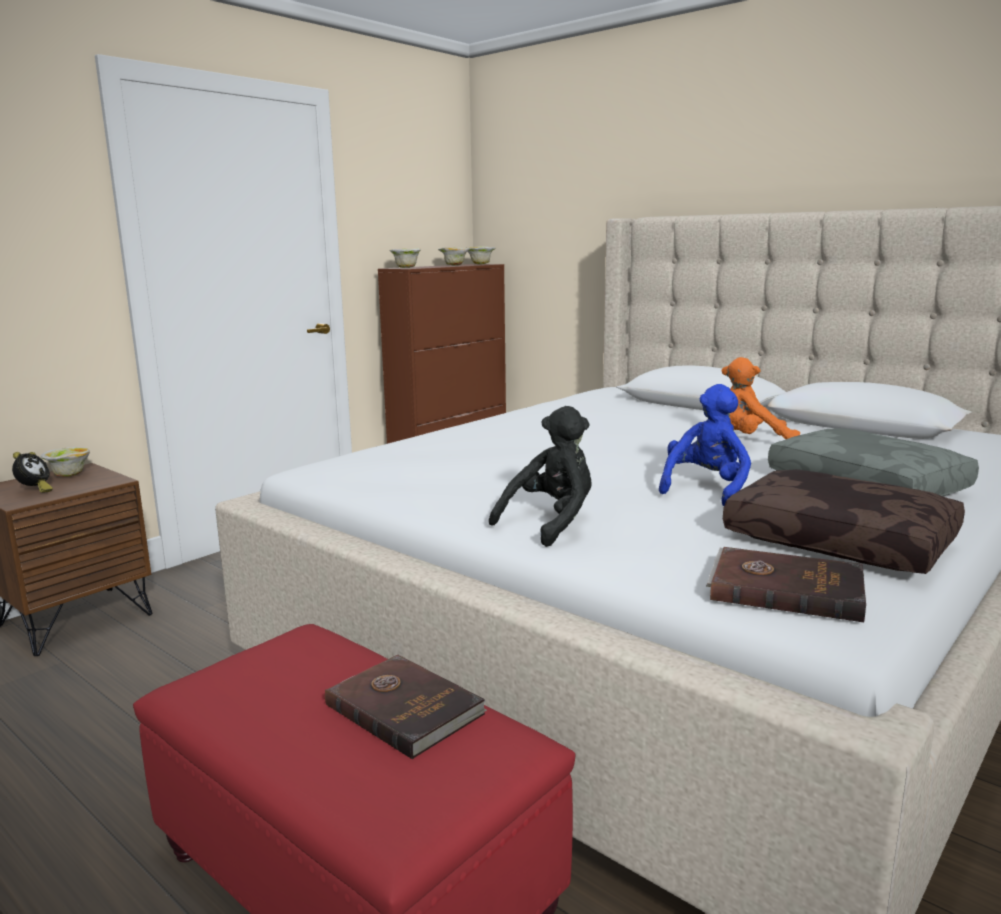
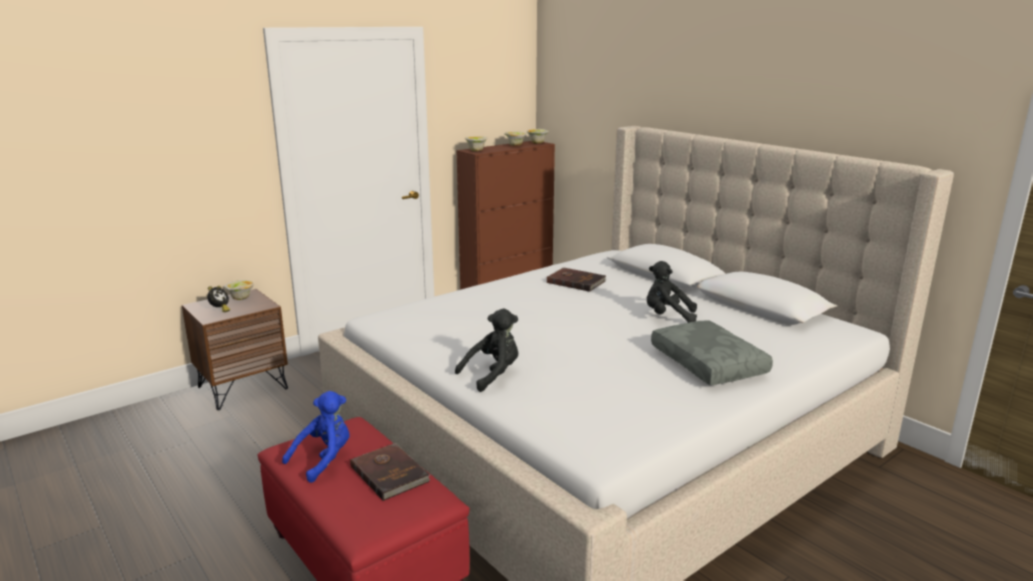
camera: 10 degrees right, 5 degrees up
(706, 489) = (603, 357): blue plush toy -> blue plush toy (324, 459)
(751, 441) = (667, 317): orange plush toy -> black plush toy
(785, 588) = (589, 434): brown book -> brown book (576, 281)
(842, 541) = (651, 405): brown pillow -> none

